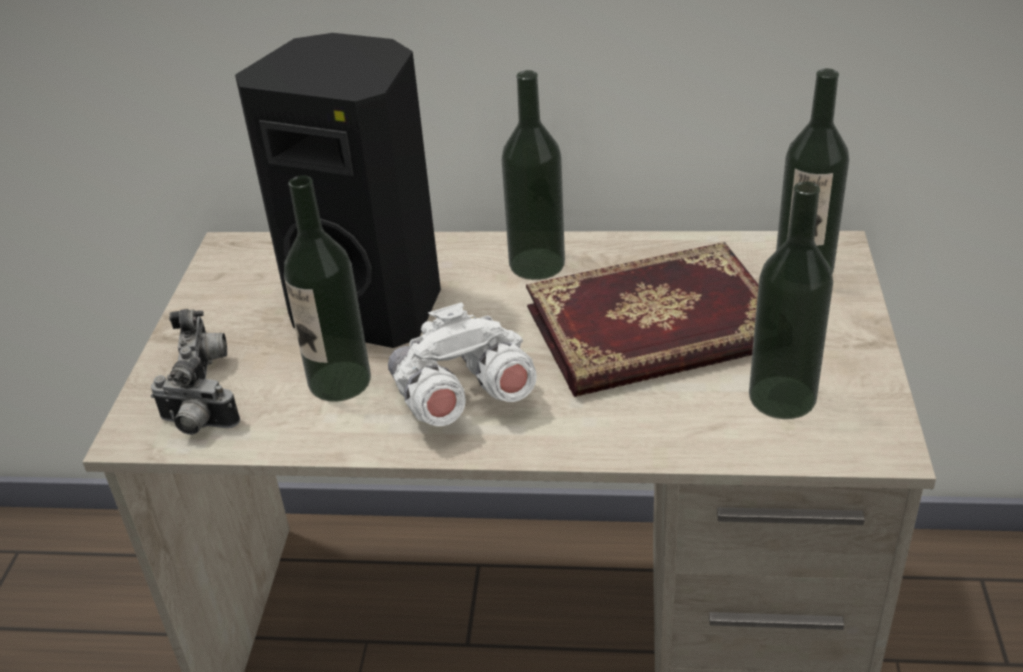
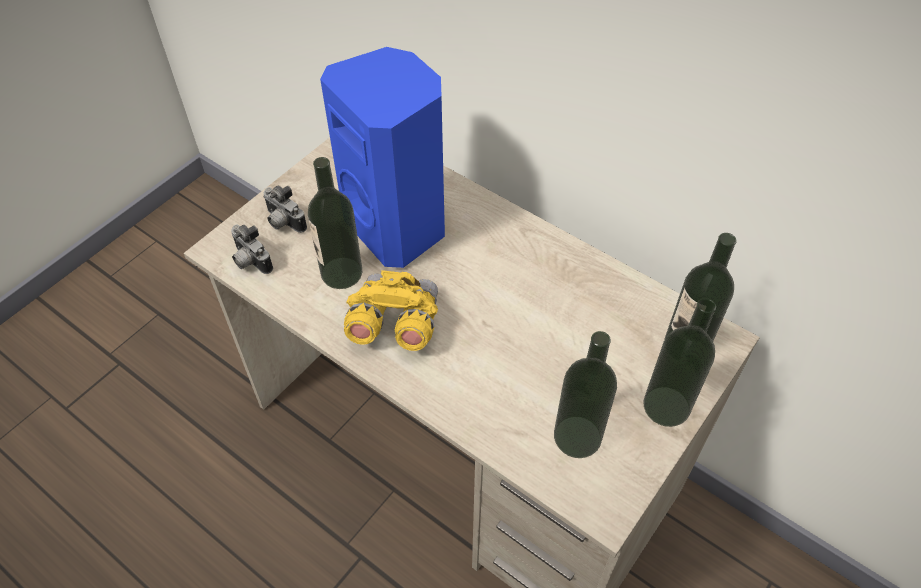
camera: 30 degrees right, 15 degrees up
(207, 367) = (283, 223): camera -> camera turned 105 degrees clockwise
(371, 308) = (399, 227): black speaker -> blue speaker
(460, 399) = (394, 324): white binoculars -> yellow binoculars
(537, 264) = (519, 246): bottle -> bottle (666, 406)
(656, 330) = (547, 339): book -> none

